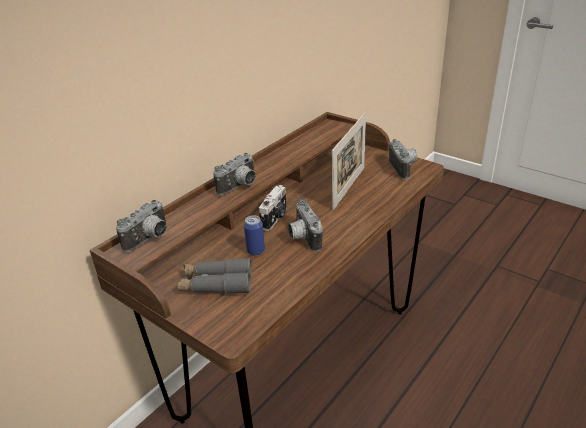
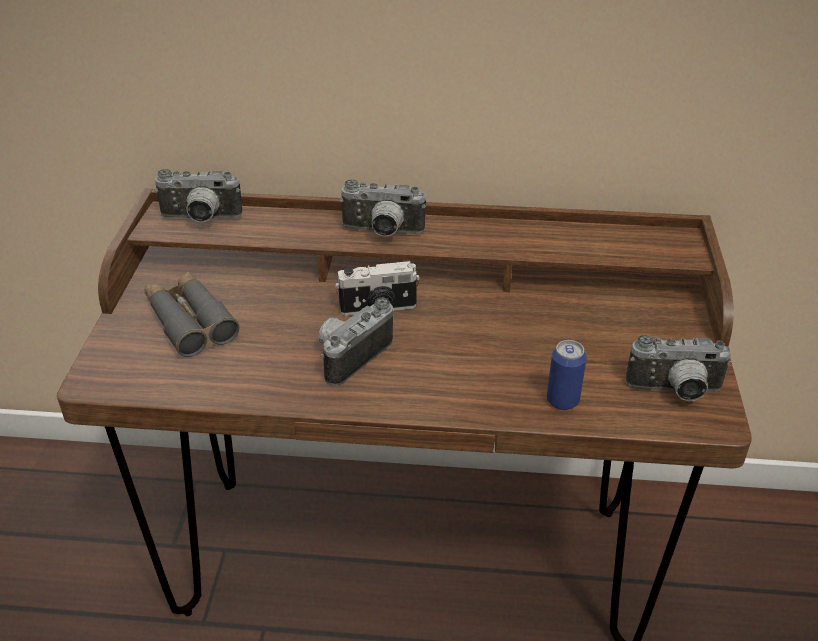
camera: 55 degrees right, 5 degrees up
(256, 251) = (285, 324): can -> can (562, 401)
(349, 187) = (539, 348): picture frame -> none
(404, 168) = (675, 392): camera -> camera turned 45 degrees clockwise

